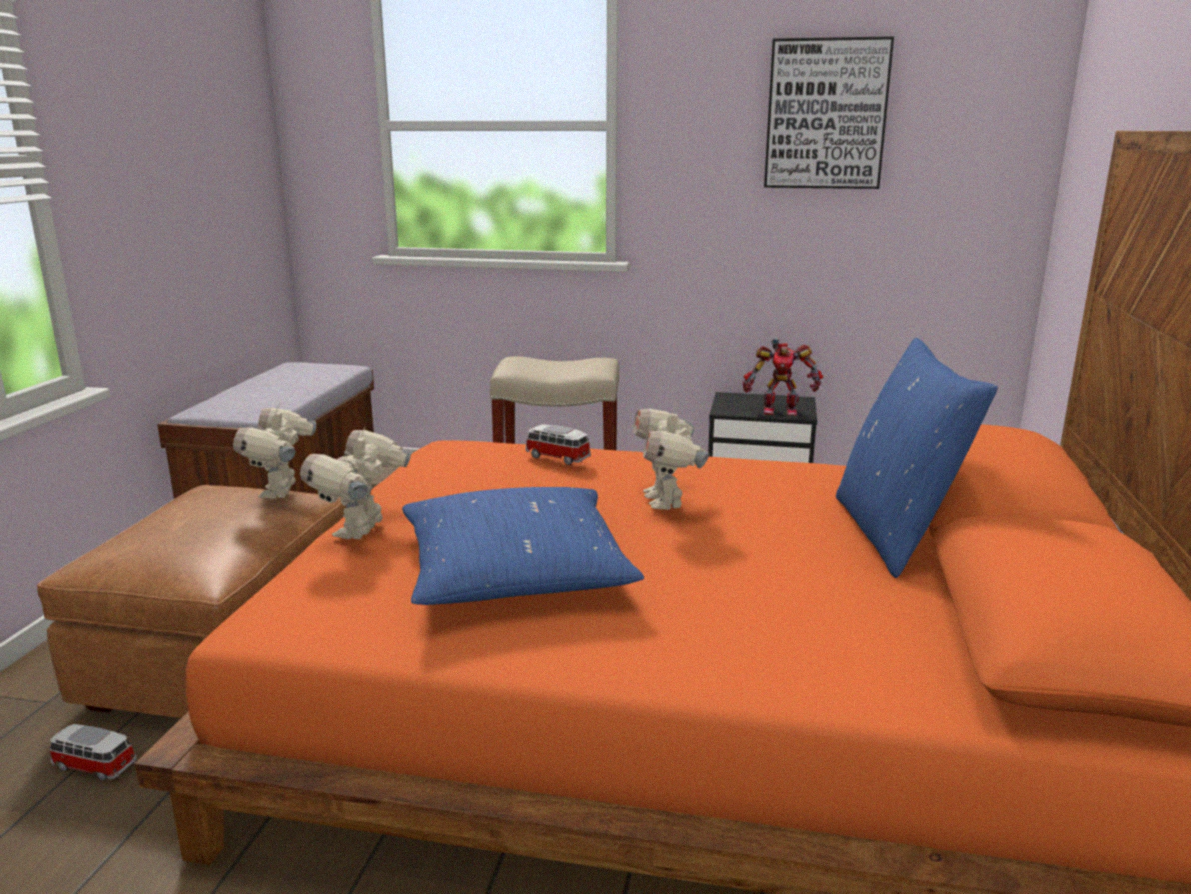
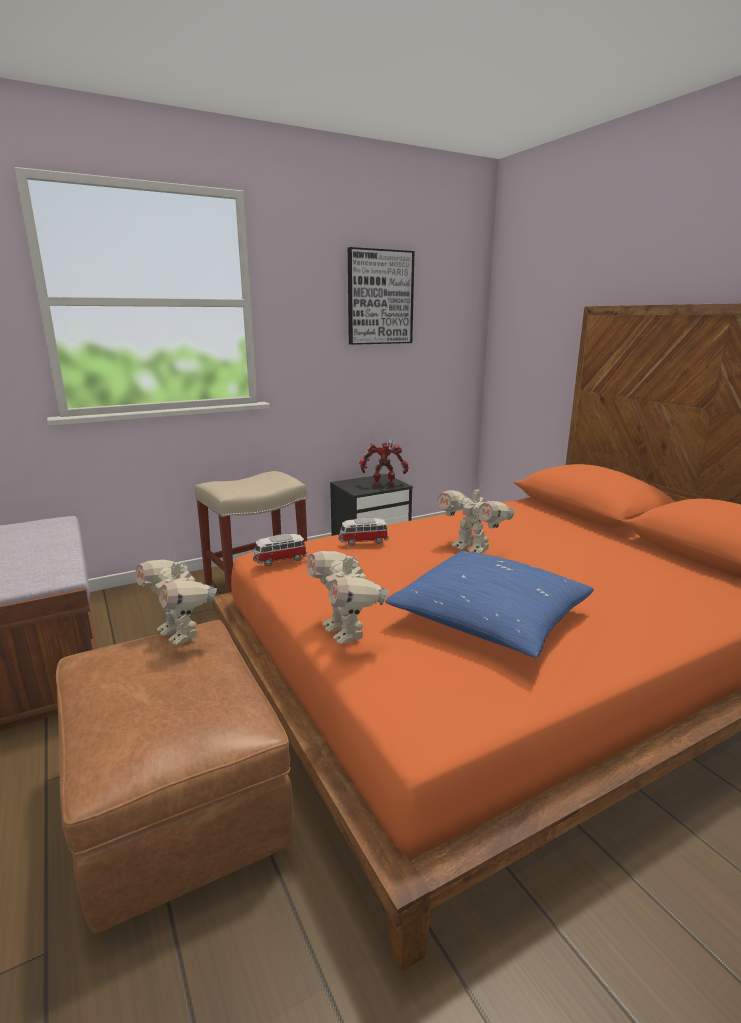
camera: 40 degrees left, 0 degrees up
(93, 766) = (200, 967): toy car -> toy car (280, 560)
(779, 410) = (384, 484): toy robot -> toy robot turned 150 degrees counterclockwise
(895, 534) = (585, 531): blue pillow -> none

